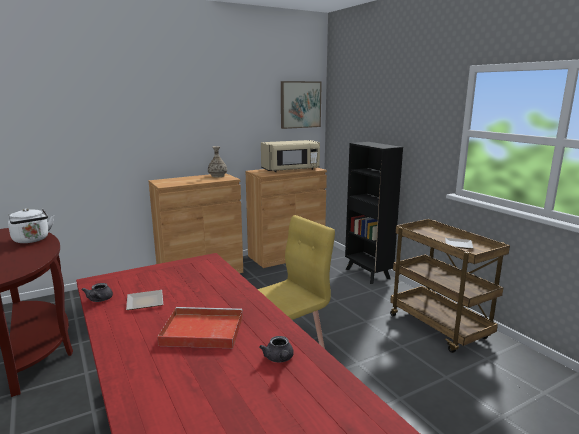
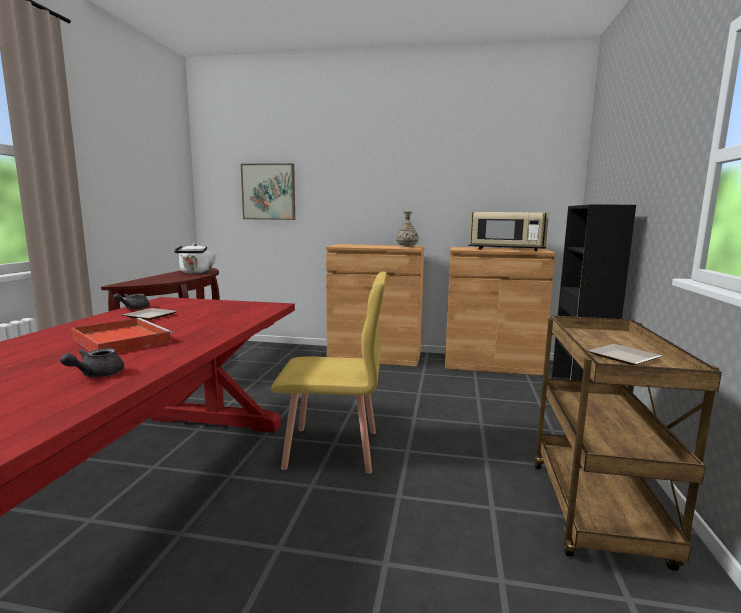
camera: 40 degrees right, 5 degrees down
(300, 104) = (541, 166): picture -> picture (268, 192)

